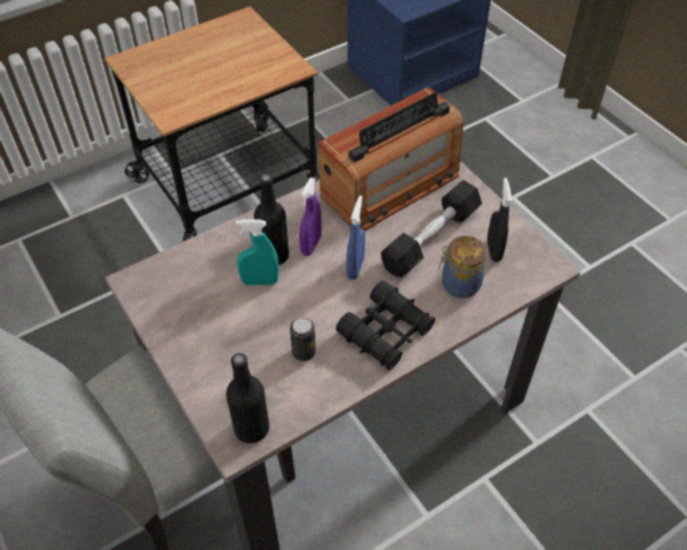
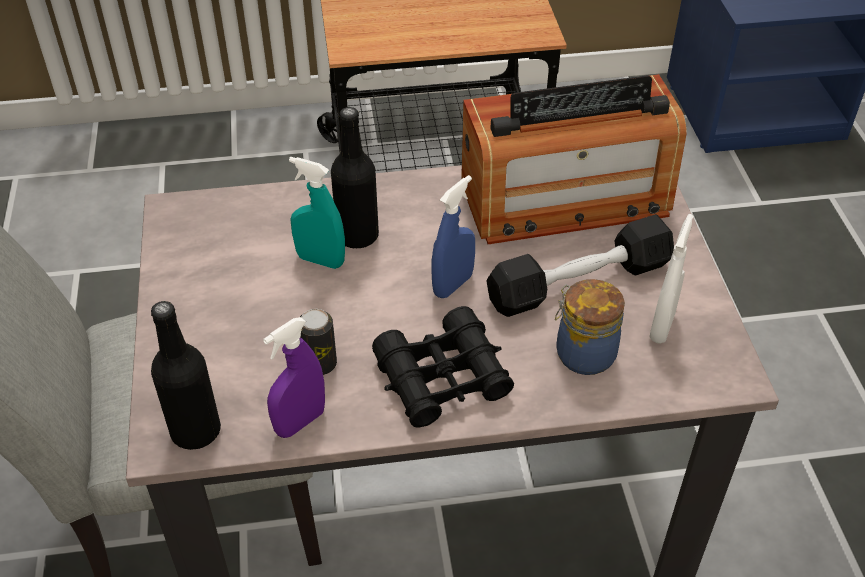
camera: 25 degrees right, 5 degrees down
(311, 245) = (412, 238): purple spray bottle -> purple spray bottle (300, 422)
(494, 250) = (662, 327): black spray bottle -> white spray bottle

